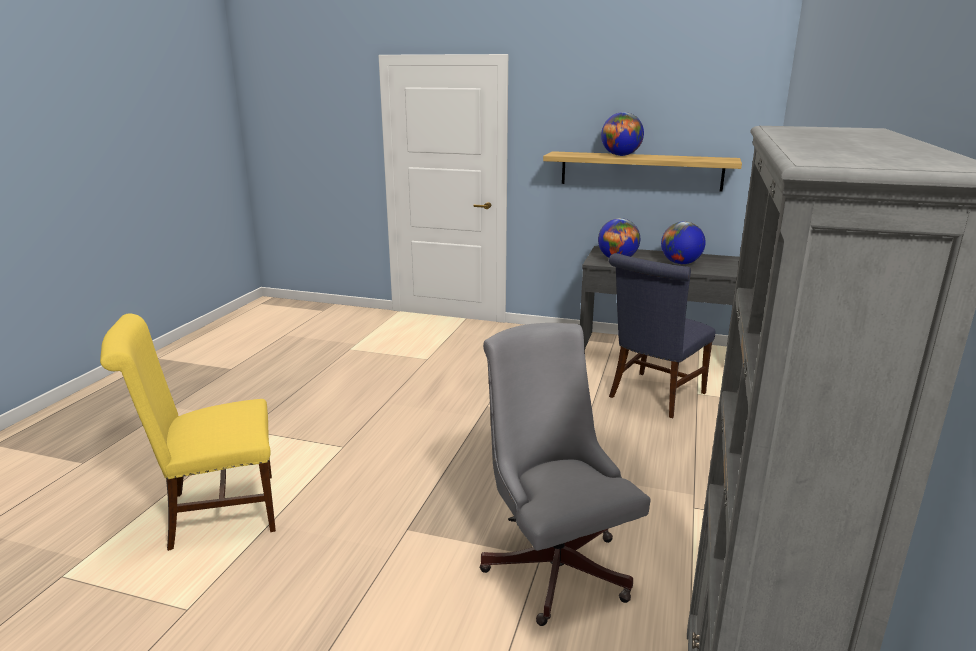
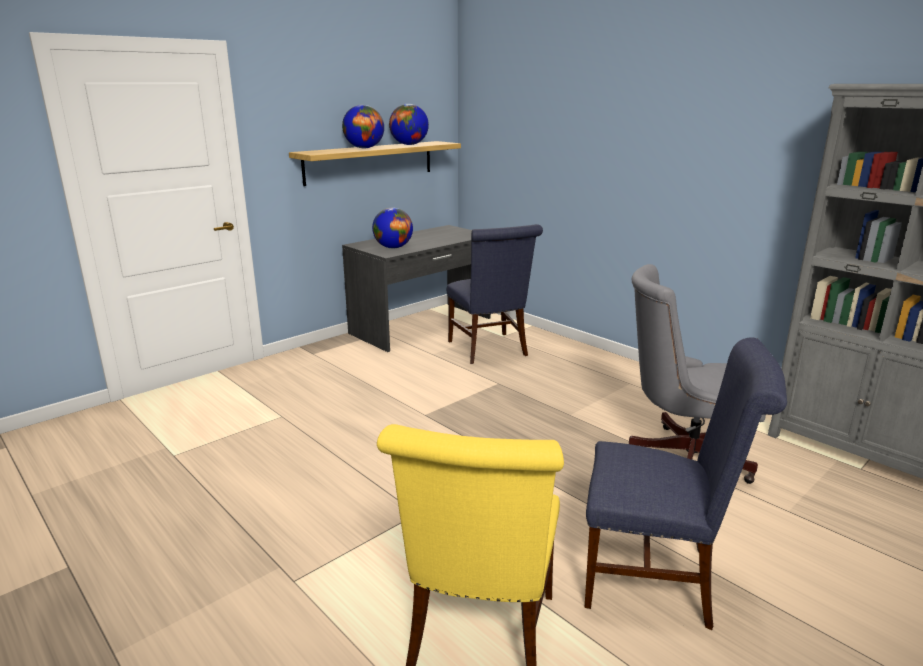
camera: 60 degrees left, 0 degrees up
(324, 582) = (658, 577): none -> blue chair
(680, 263) = (436, 238): globe -> globe (409, 144)

